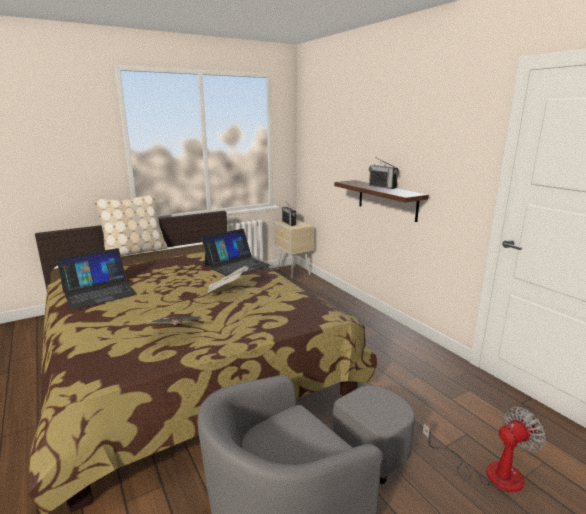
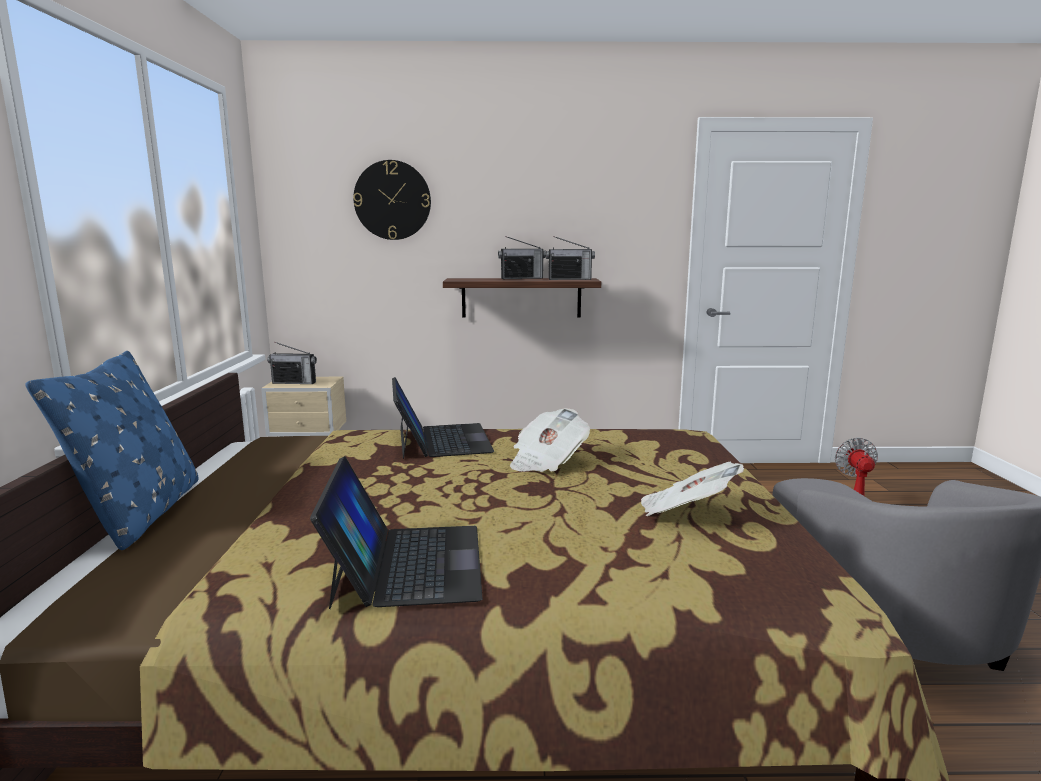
camera: 60 degrees left, 5 degrees down
(135, 252) = (141, 513): beige pillow -> blue pillow
(337, 129) = (392, 200): none -> wall clock
(399, 192) = (569, 279): none -> radio

